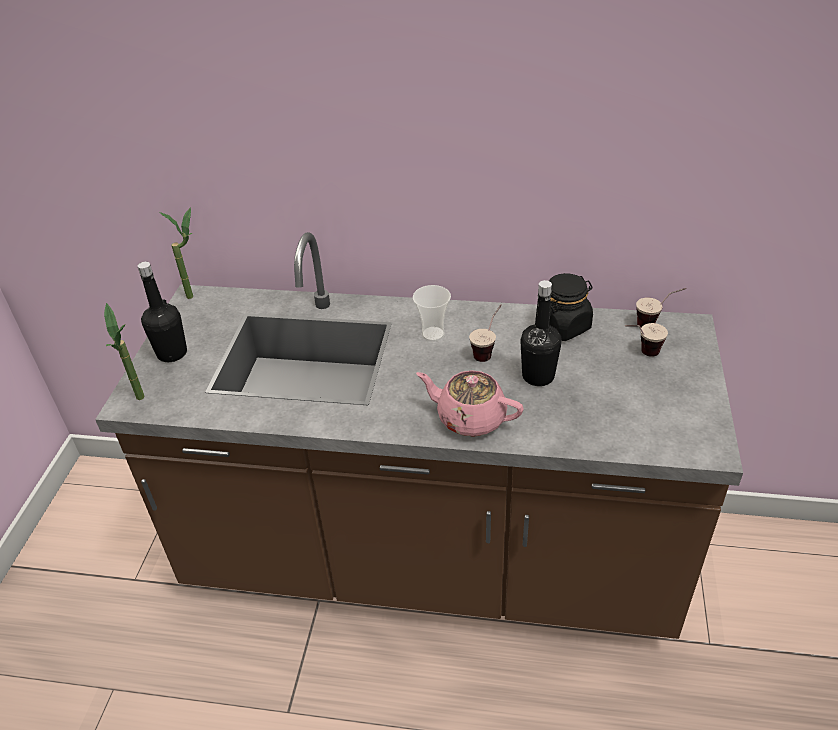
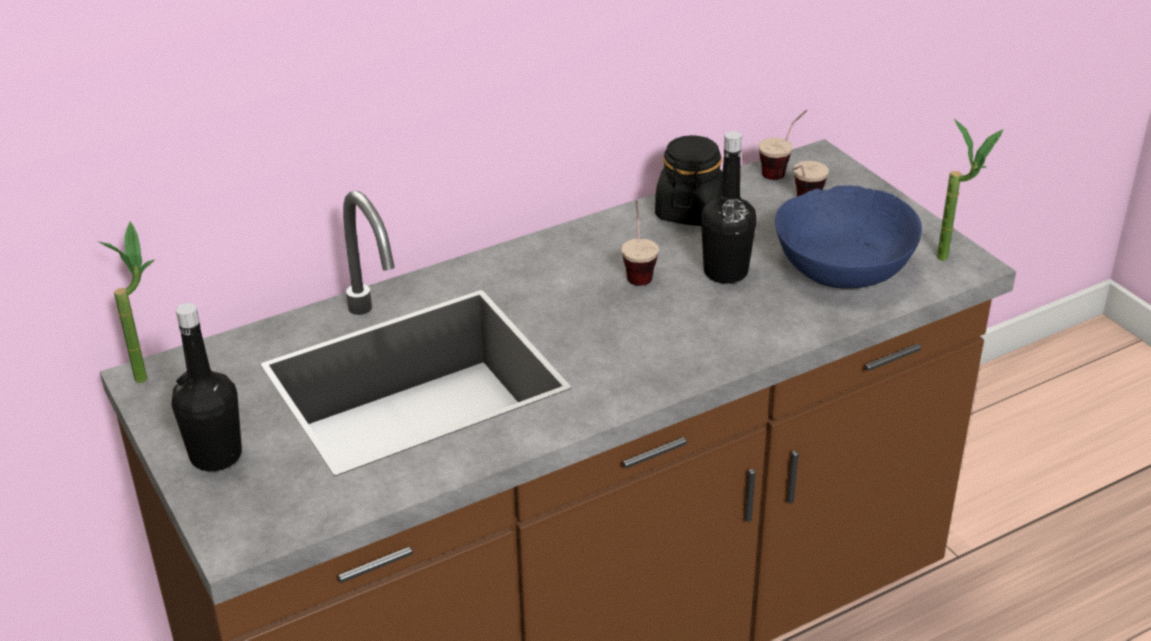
camera: 40 degrees left, 5 degrees down
(143, 402) = (257, 528): potted plant -> potted plant (954, 259)
(433, 334) = (551, 281): cup -> none
(470, 418) = (705, 346): pink teapot -> none
(619, 407) = (842, 265): none -> blue bowl

